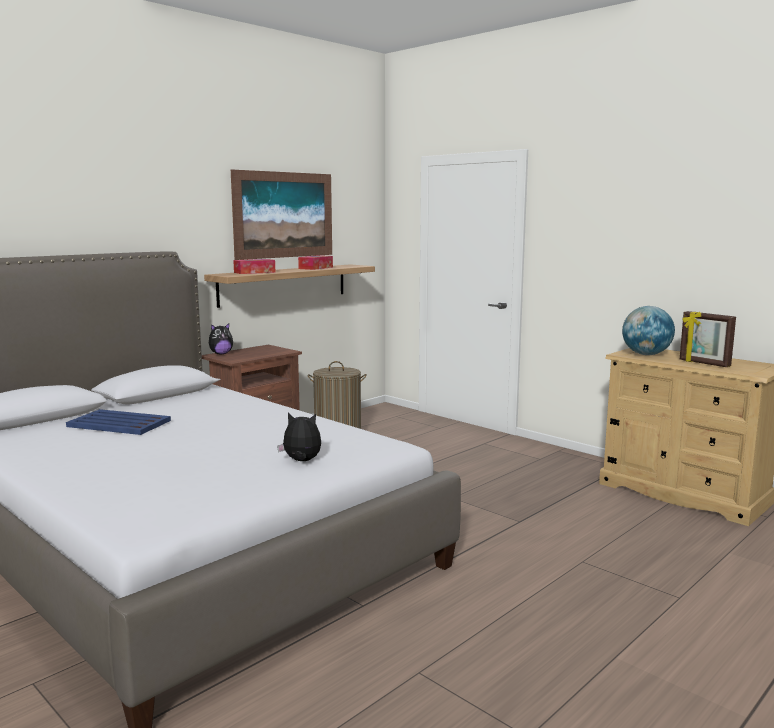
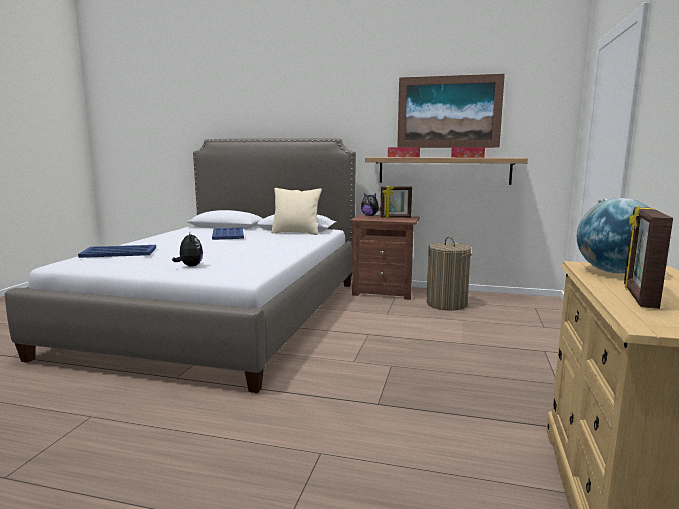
camera: 60 degrees right, 0 degrees up
(141, 487) = (118, 252): none -> blue tray
(184, 397) = (296, 233): none -> beige pillow
(257, 350) = (395, 217): none -> picture frame

